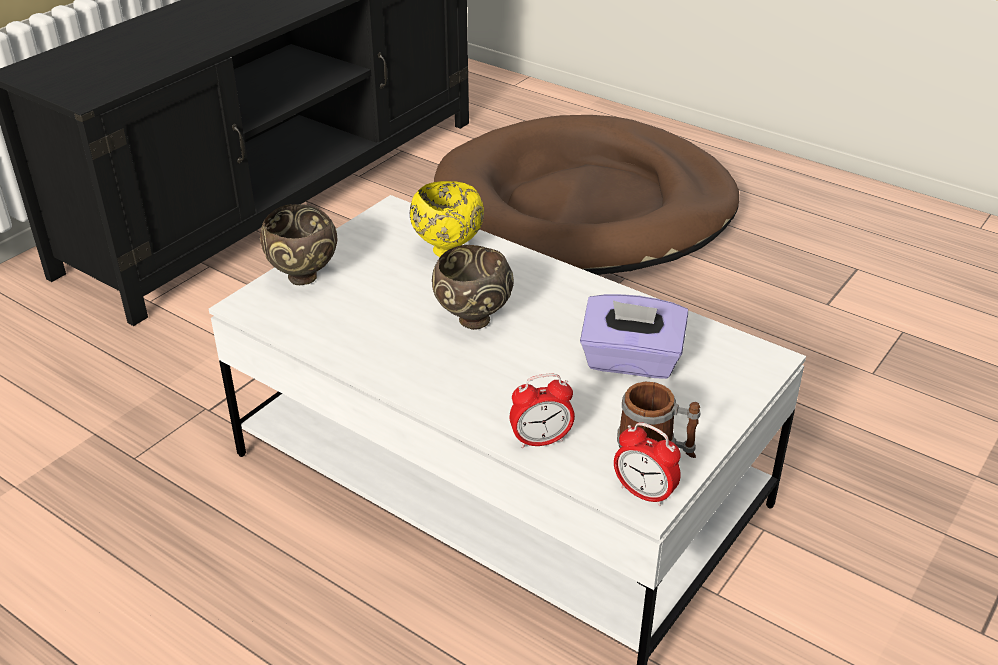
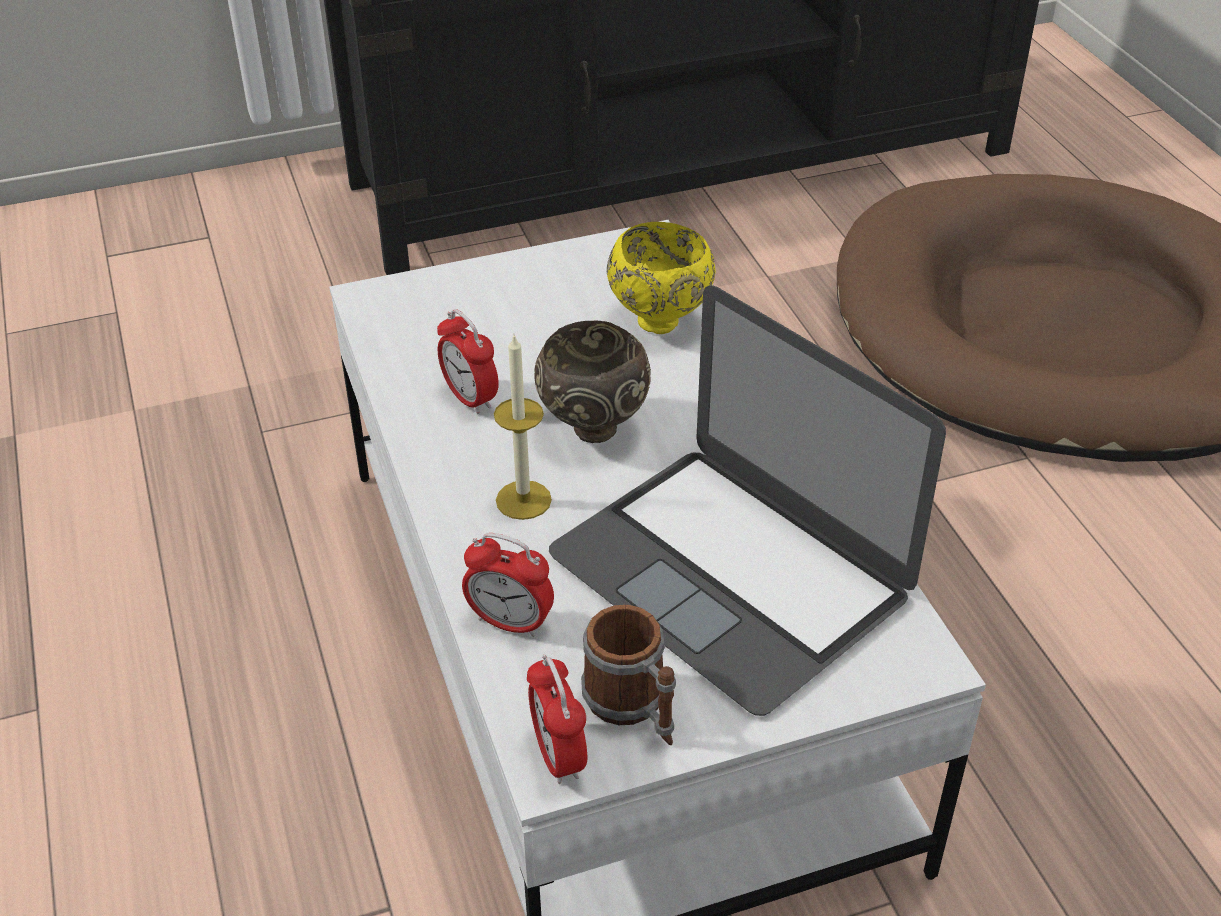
camera: 35 degrees right, 5 degrees up
(304, 278) = (461, 291): brown bowl -> none
(379, 334) = (470, 398): none -> alarm clock
(475, 374) = (523, 500): none -> candle
(630, 361) = (729, 574): purple tissue box -> laptop

